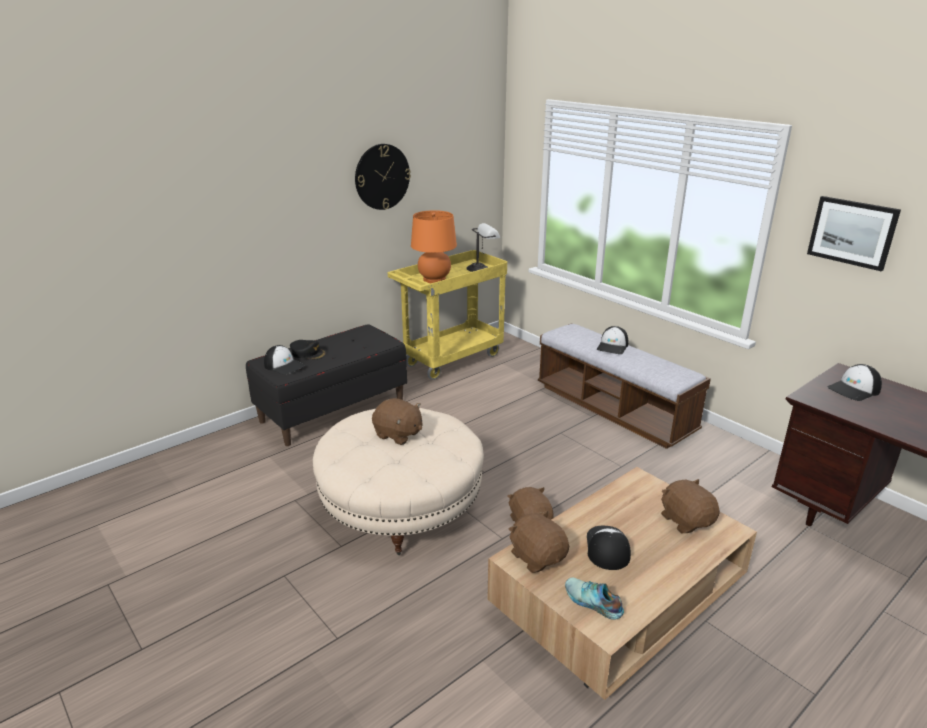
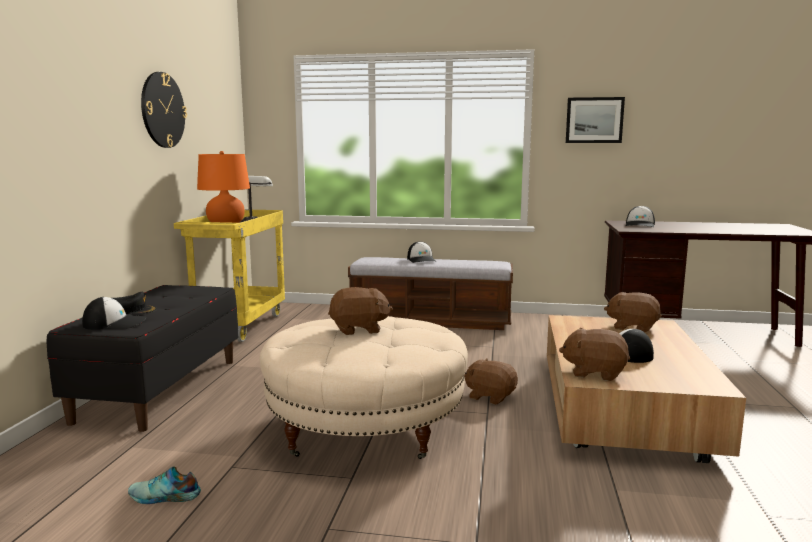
camera: 40 degrees left, 15 degrees down
(592, 603) = (678, 379): shoe -> shoe (164, 497)

